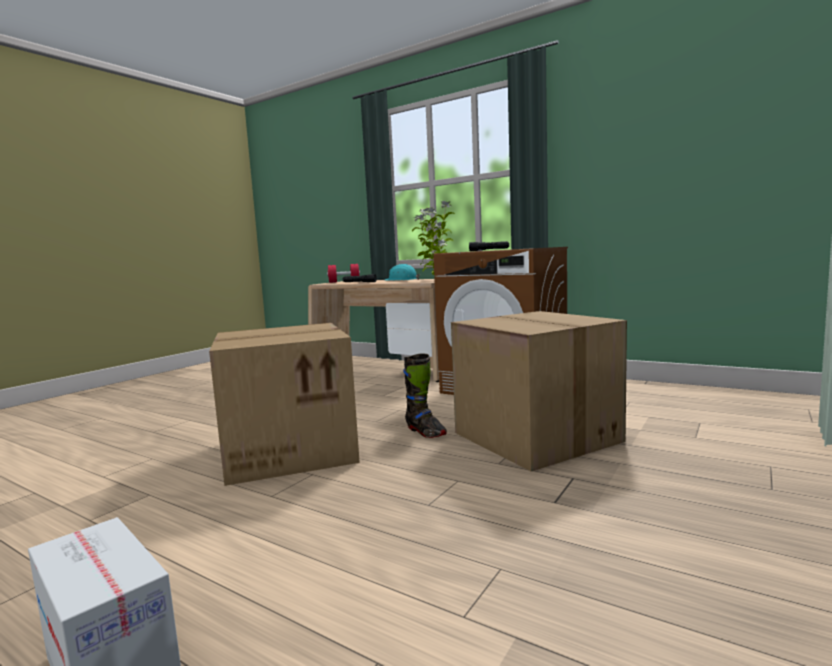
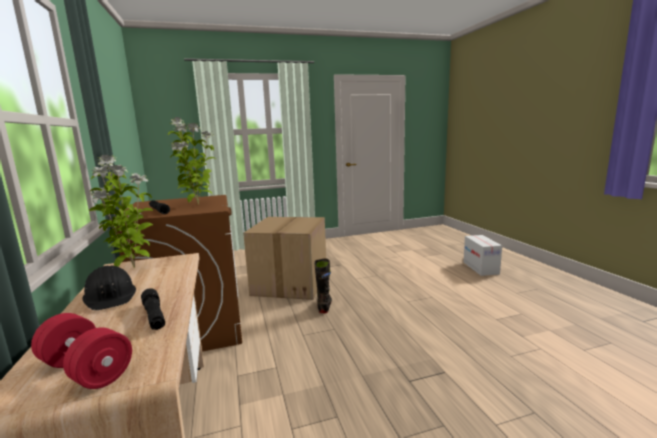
camera: 140 degrees left, 5 degrees up
(291, 450) = (408, 323): cardboard box -> none
(401, 280) = (110, 296): turquoise hard hat -> black hard hat
(489, 250) = (197, 204): none -> potted plant

